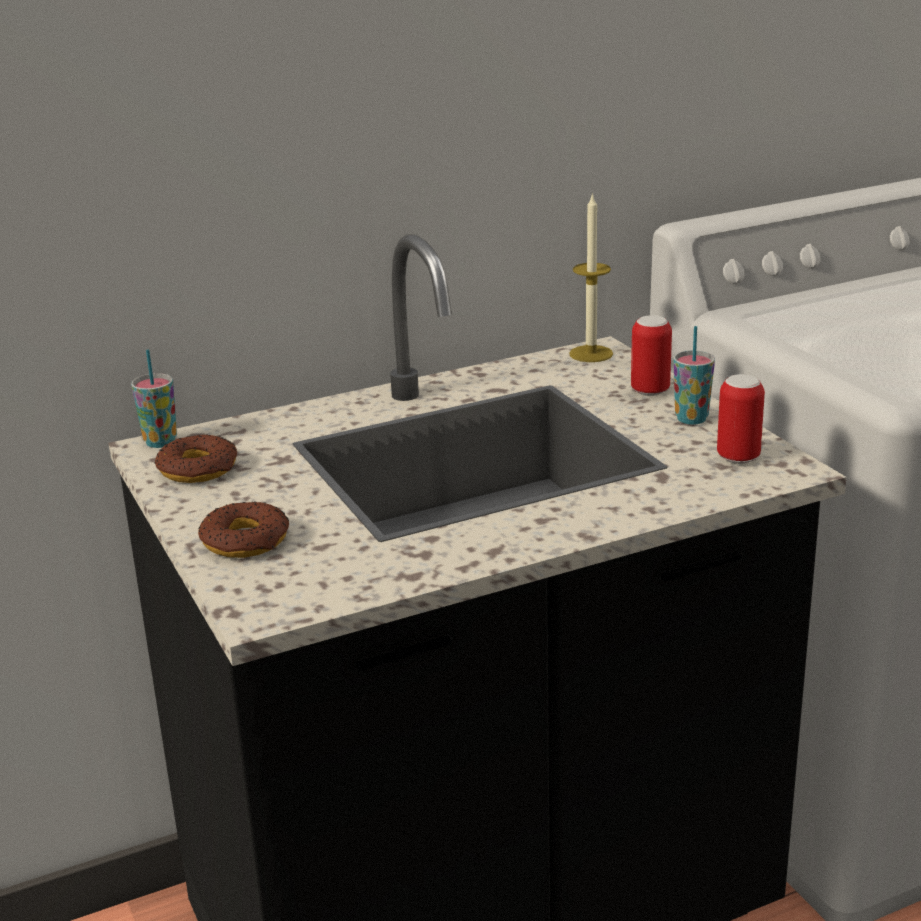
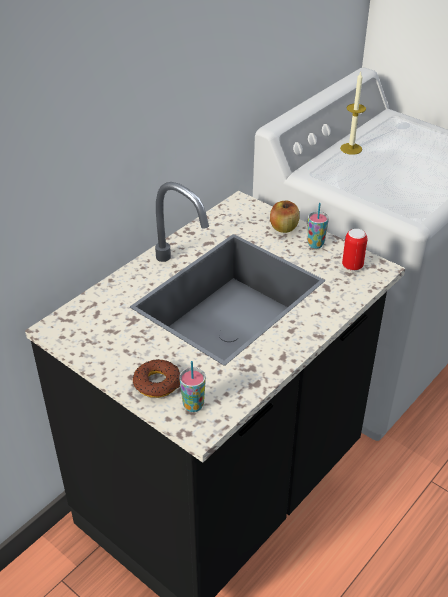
camera: 25 degrees left, 15 degrees up
(160, 442) = (55, 323): cup -> cup (193, 405)
(198, 469) = (92, 338): donut -> none
(591, 354) = (238, 206): candle -> candle (351, 149)
(650, 390) = (283, 228): can -> apple

